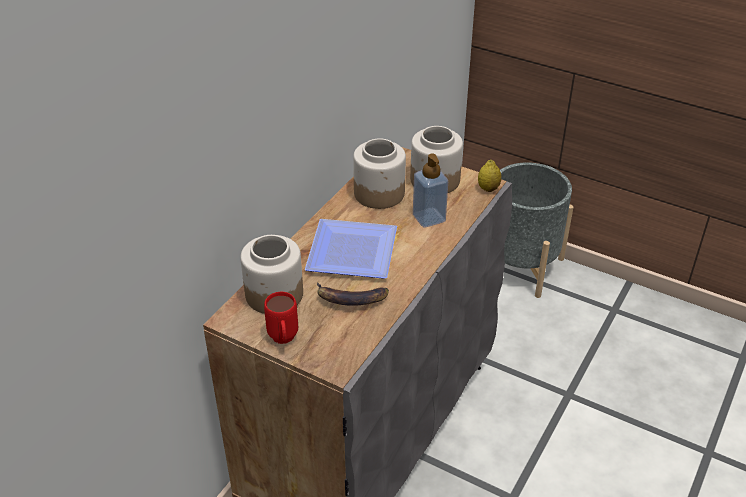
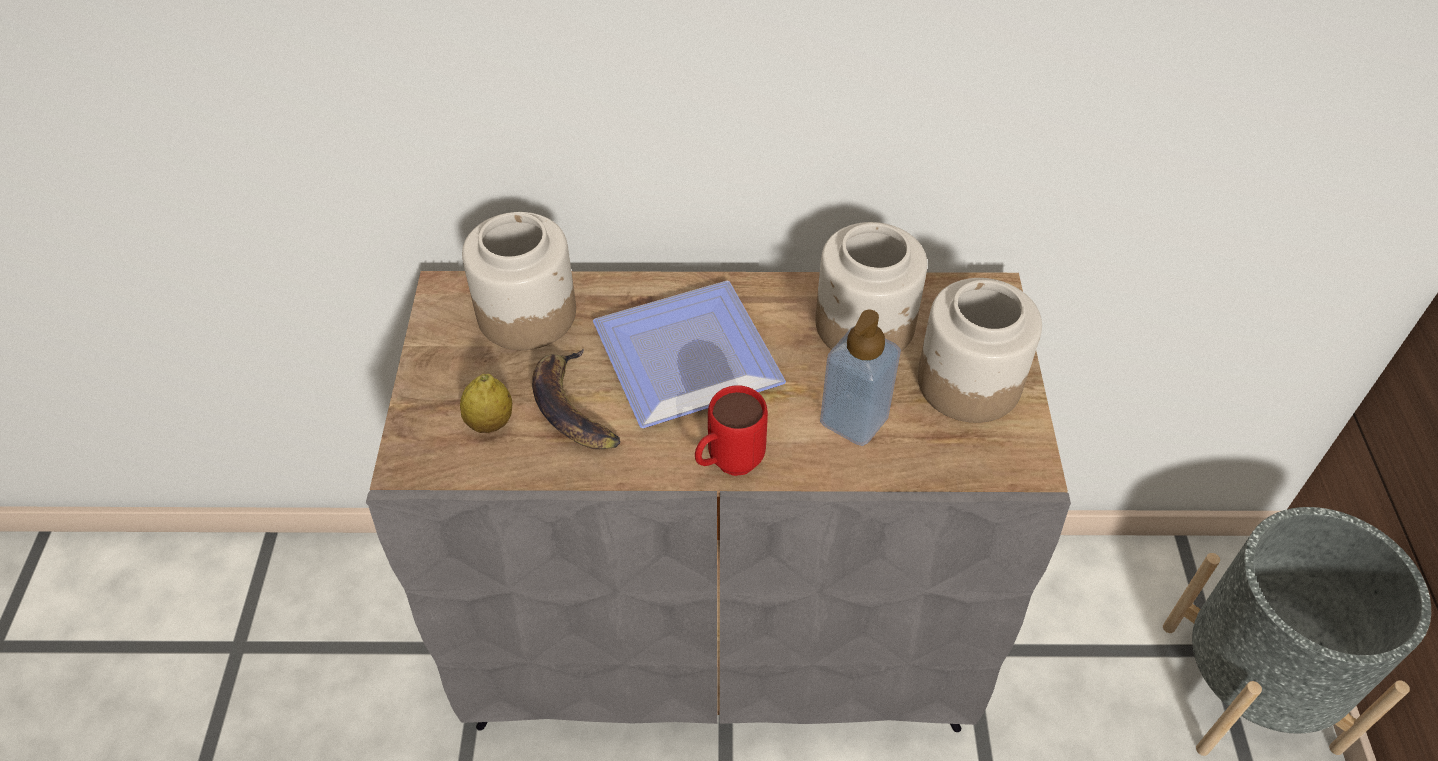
camera: 60 degrees right, 10 degrees up
(283, 341) = (433, 371): red mug -> red mug (727, 466)
(488, 188) = (1015, 472): lemon -> lemon (490, 423)

